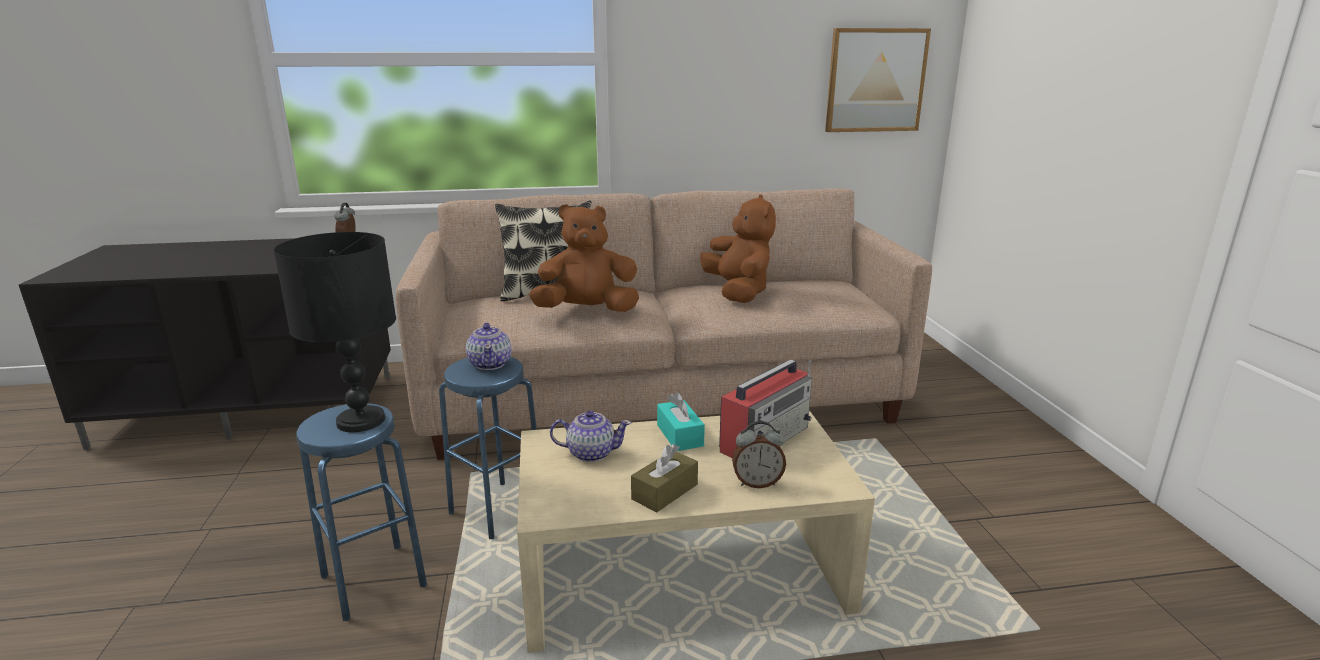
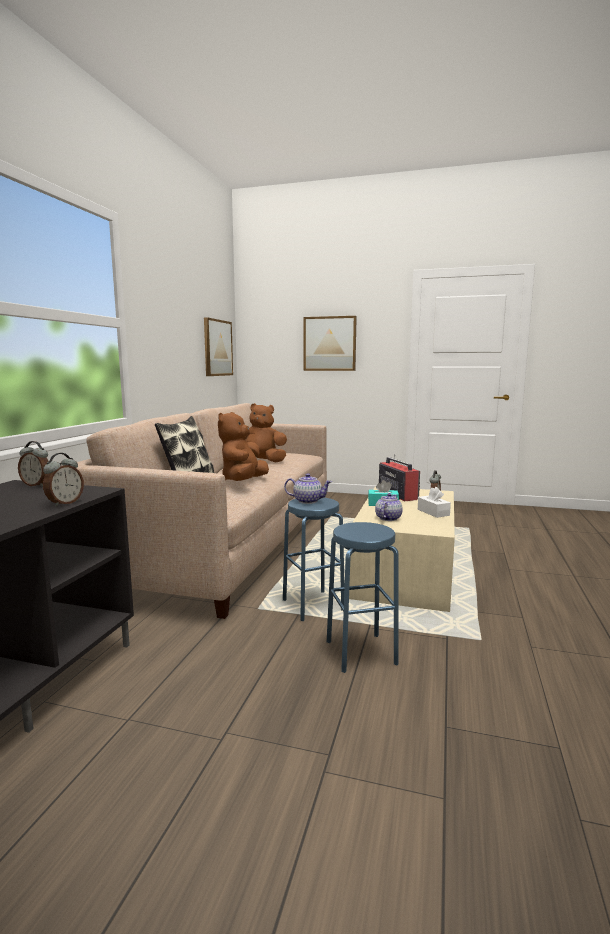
camera: 65 degrees left, 10 degrees down
(275, 268) = (64, 503): none -> alarm clock
(360, 421) = (365, 528): black table lamp -> none
(664, 492) = (433, 512): brown tissue box -> white tissue box
(1084, 79) = (329, 343): none -> picture

